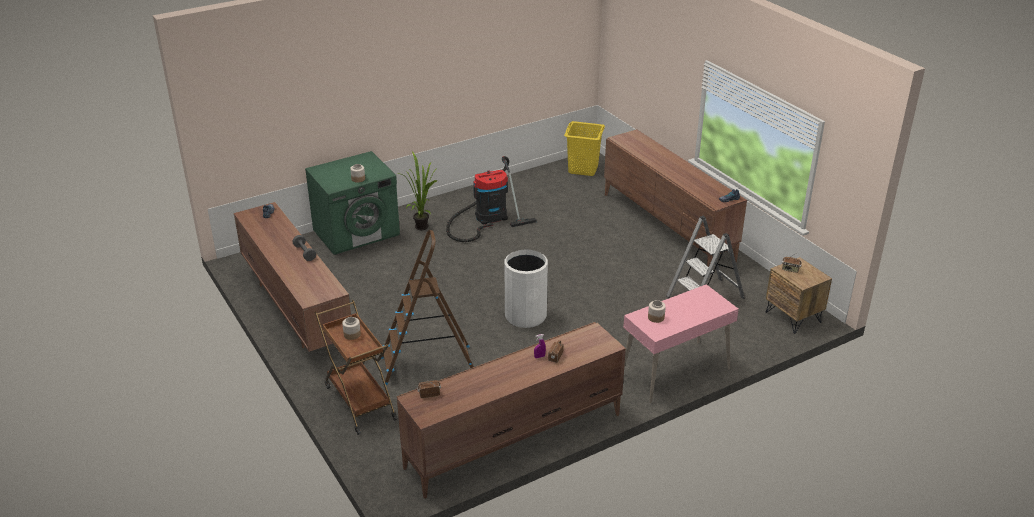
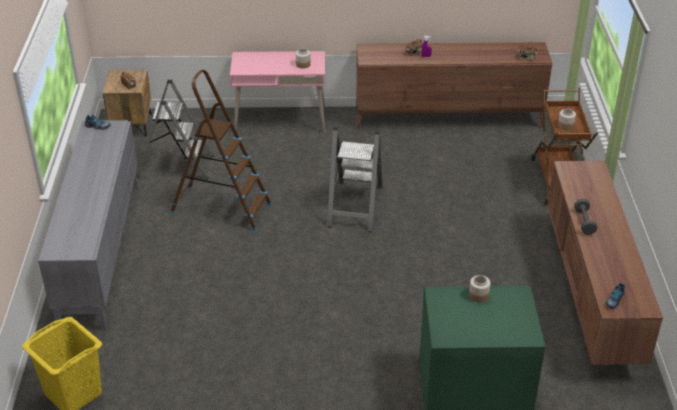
camera: 150 degrees left, 5 degrees up
(422, 225) = (377, 373): potted plant -> none
(427, 365) = (480, 193): brown step ladder -> brown step ladder (222, 208)
(487, 218) = (285, 351): vacuum cleaner -> none
(525, 315) = (355, 207): white trash can -> grey step ladder
(668, 227) = (100, 252): brown cabinet -> grey cabinet

